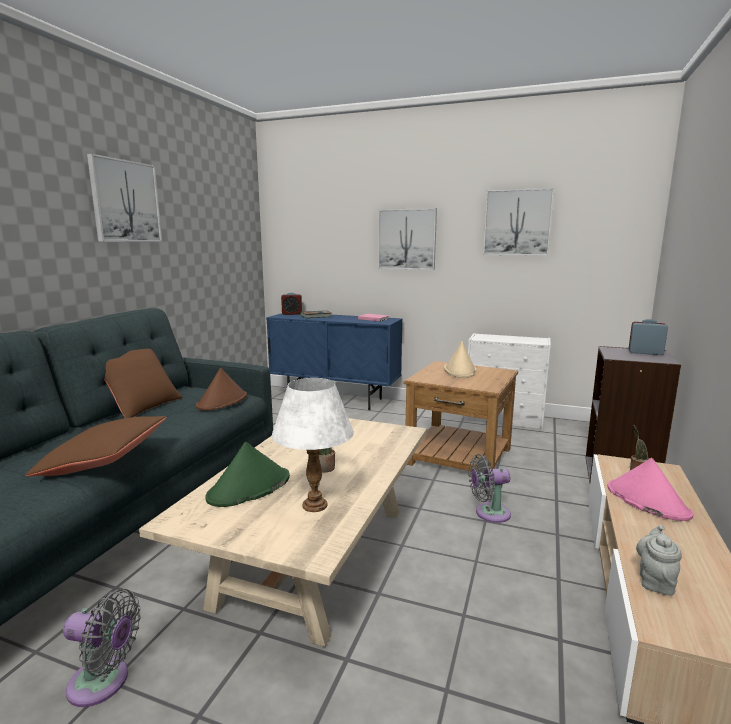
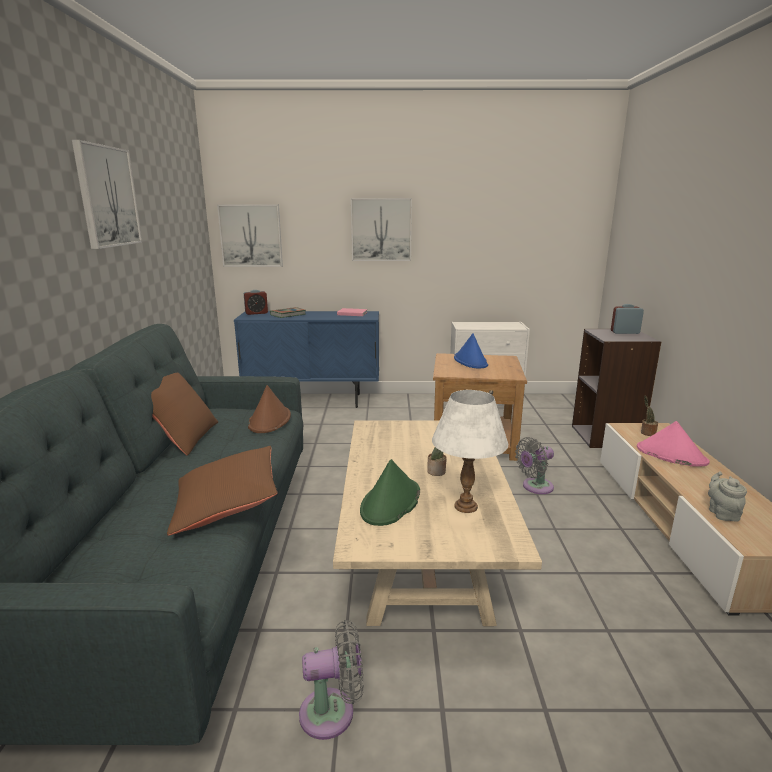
camera: 20 degrees left, 5 degrees up
(460, 370) = (470, 361): beige hat -> blue hat
(517, 222) = (490, 213): picture -> picture (251, 235)

